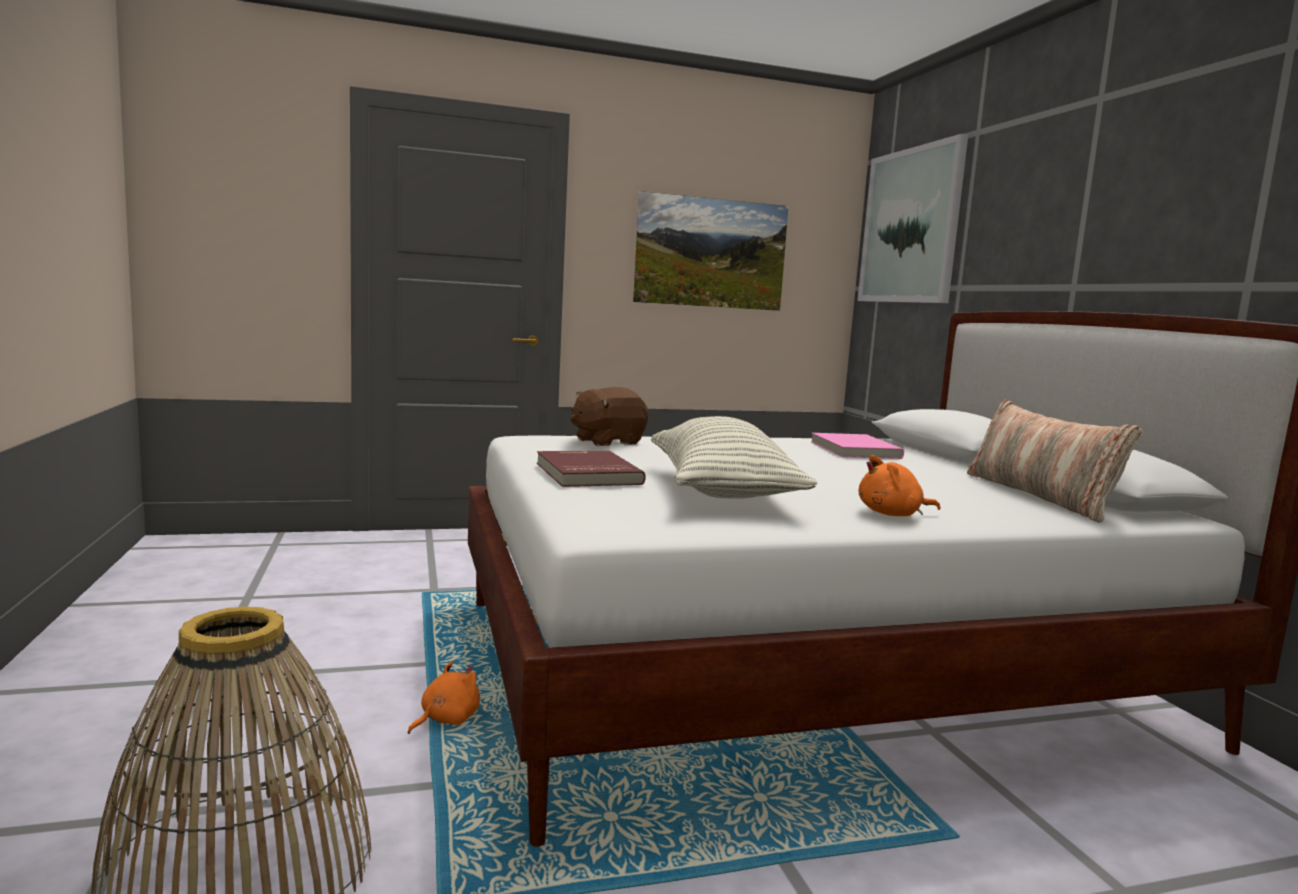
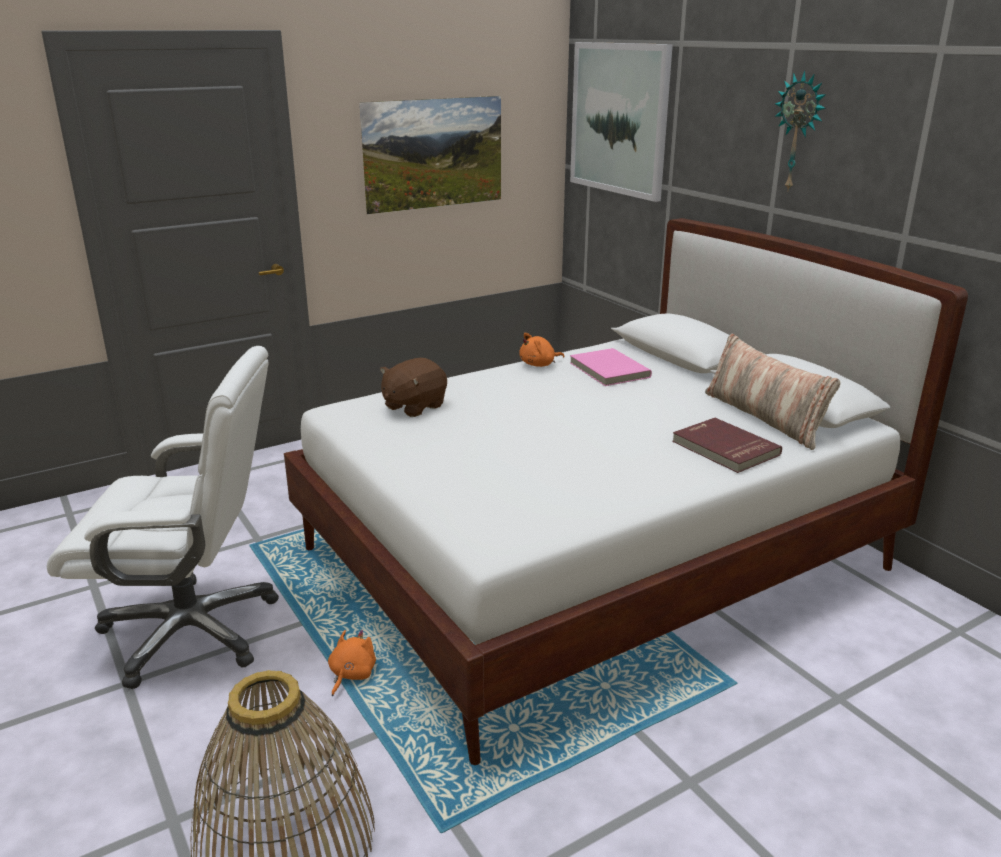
camera: 15 degrees left, 15 degrees up
(309, 648) = (192, 630): none -> white office chair
(585, 473) = (430, 466): red book -> red book (724, 448)
(721, 491) = (544, 468): pillow -> none
(893, 514) = (677, 473): orange plush toy -> orange plush toy (539, 364)
(1107, 189) = (799, 132): none -> wall clock

